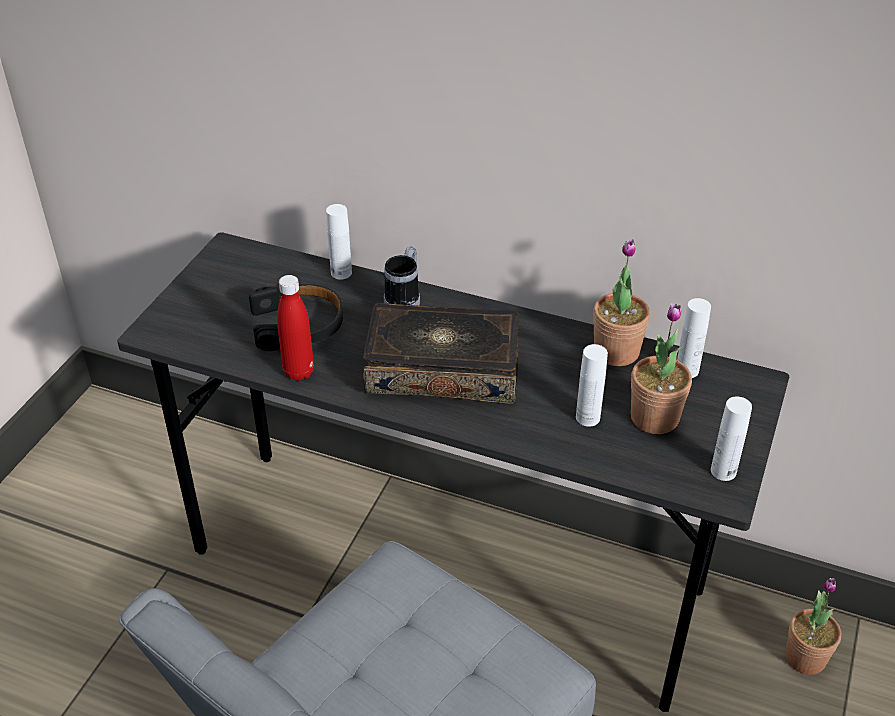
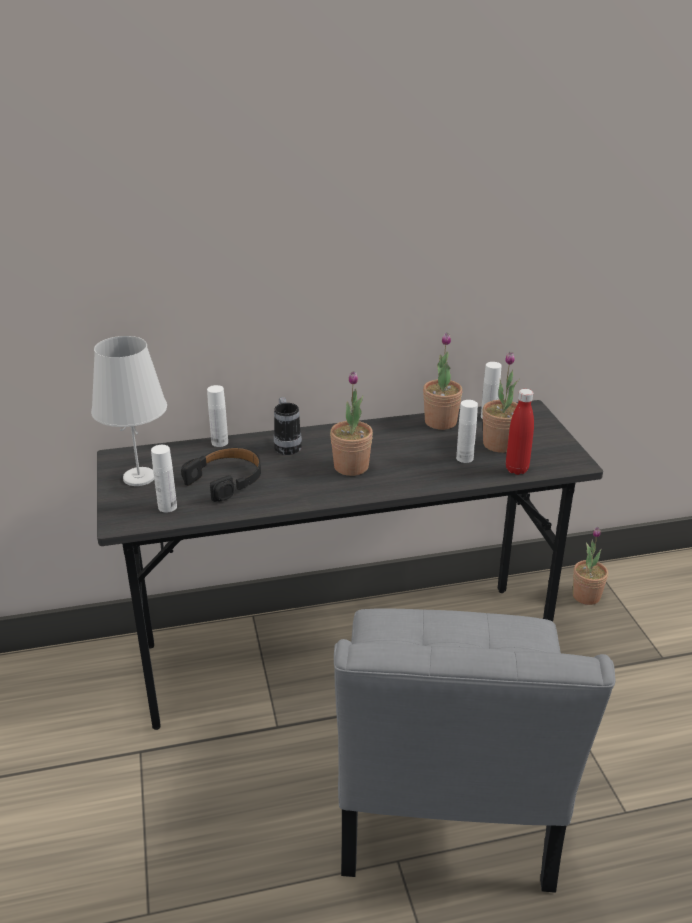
camera: 35 degrees left, 10 degrees down
(221, 284) = (139, 477): none -> white table lamp
(299, 372) = (259, 504): red bottle -> red bottle (516, 469)
(443, 368) = (351, 467): book -> potted plant
(723, 471) = (563, 454): white bottle -> white bottle (167, 507)

